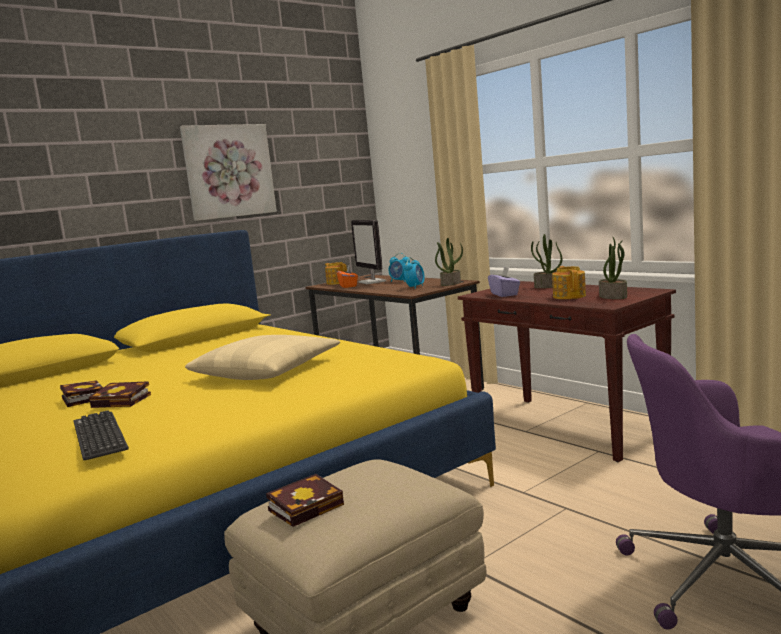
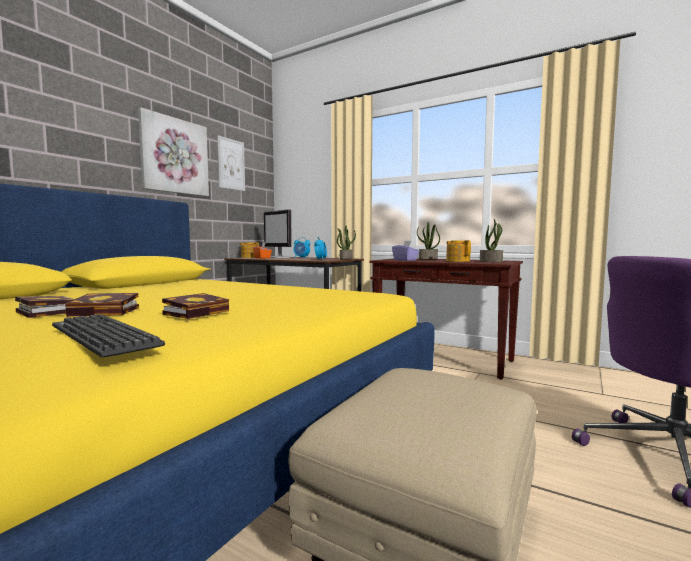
camera: 20 degrees left, 5 degrees down
(267, 370) = (247, 297): beige pillow -> none
(305, 161) = (231, 164): none -> picture
(308, 506) = (403, 409): book -> book (198, 312)

